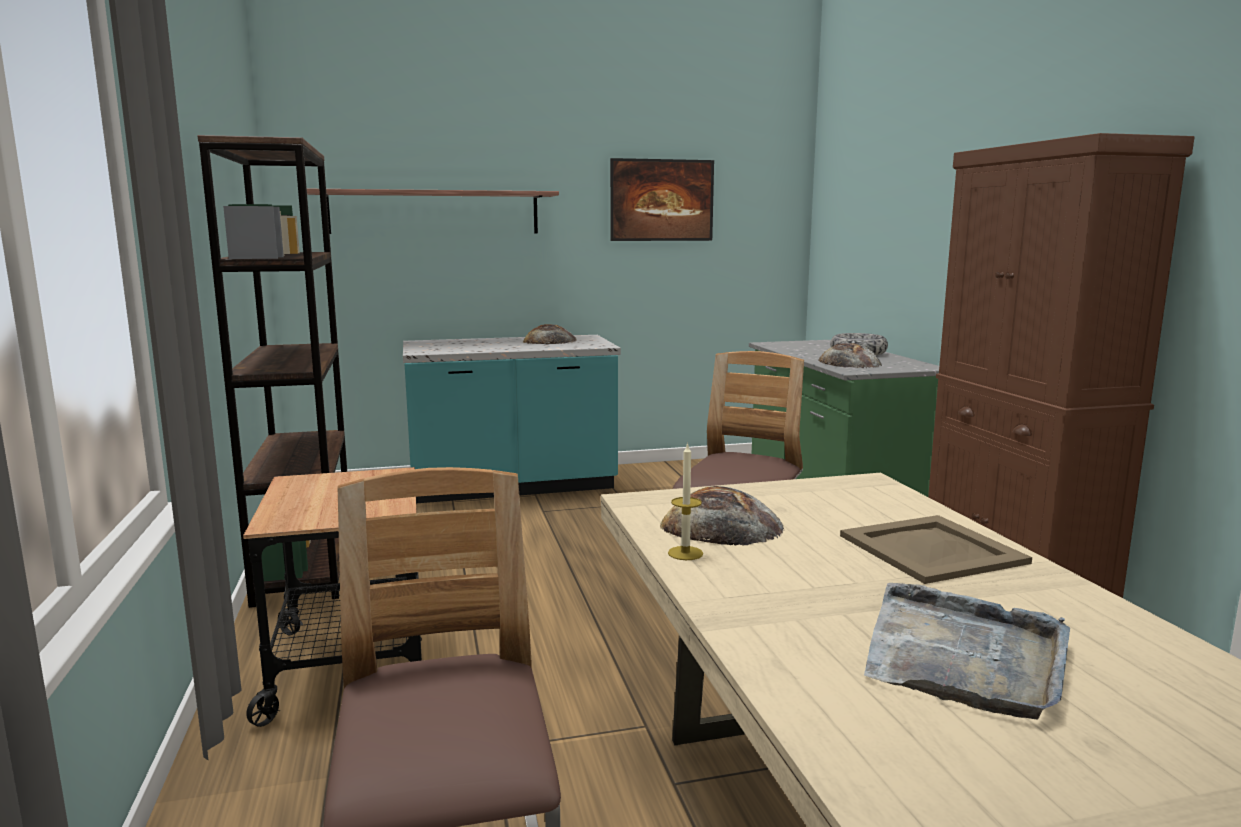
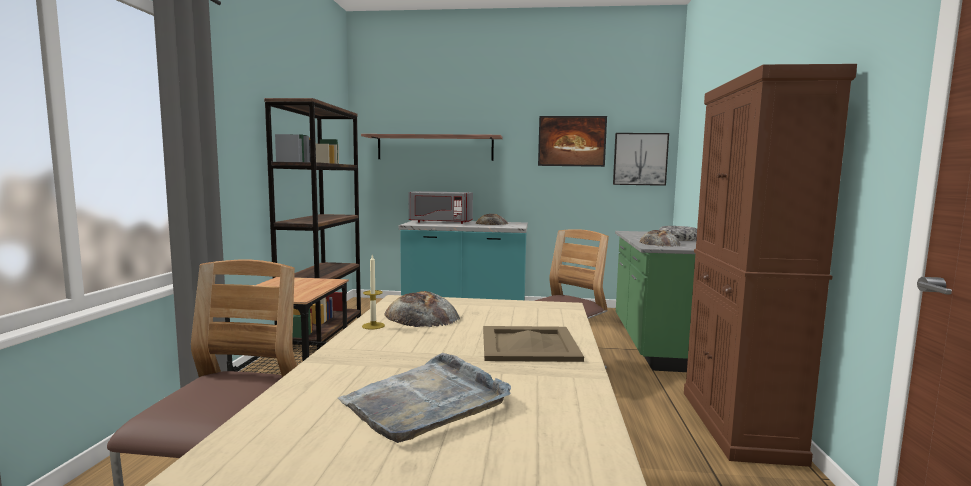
camera: 20 degrees right, 5 degrees down
(462, 344) = (440, 222): none -> grey microwave
(761, 228) = (640, 159): none -> picture

